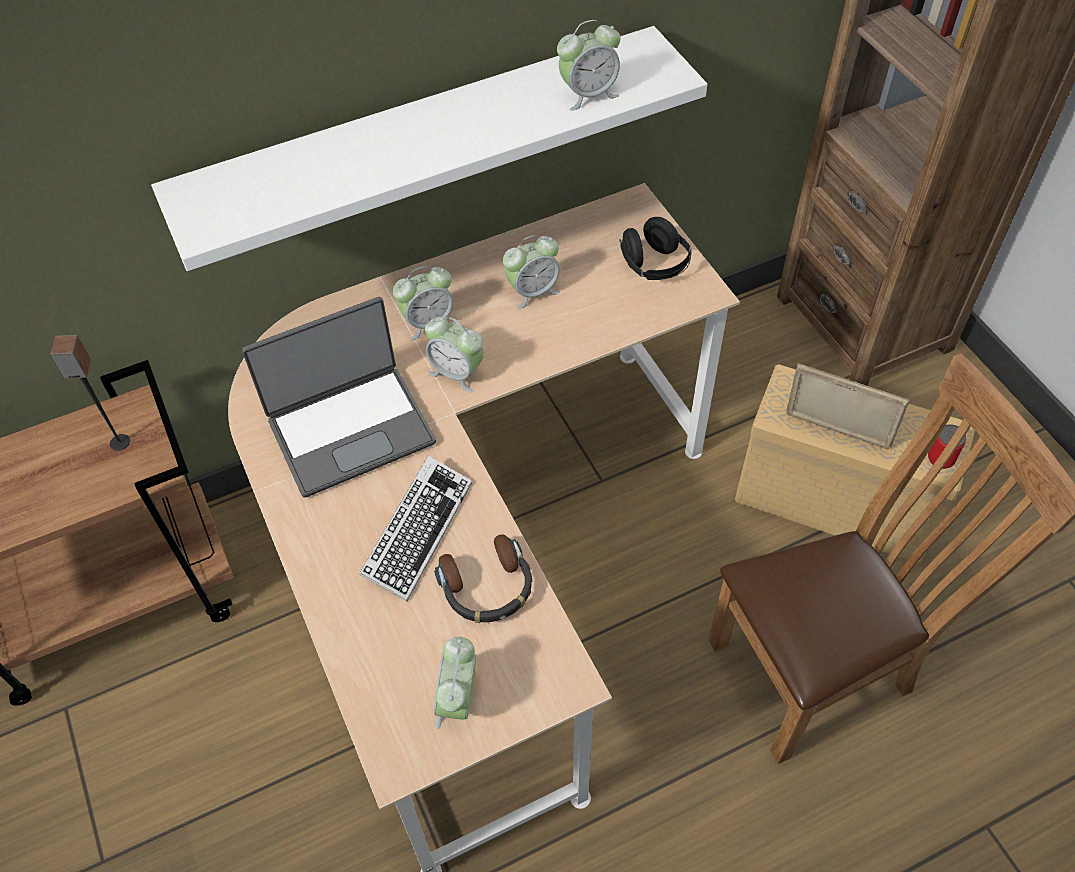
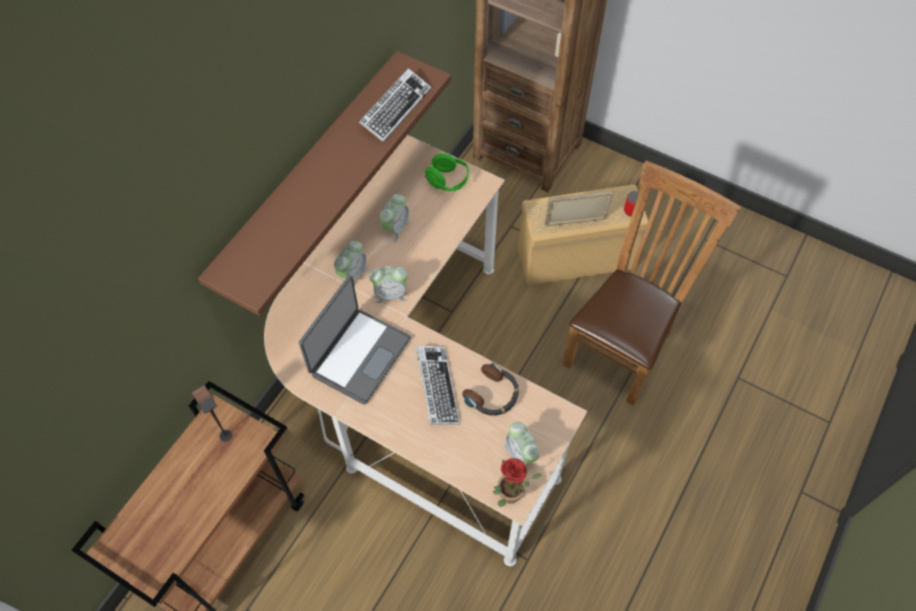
camera: 35 degrees left, 5 degrees up
(391, 755) = (510, 499): none -> potted plant
(422, 137) = (309, 173): white shelf -> brown shelf
(588, 94) = (395, 109): alarm clock -> keyboard
(654, 266) = (448, 181): black headphones -> green headphones

